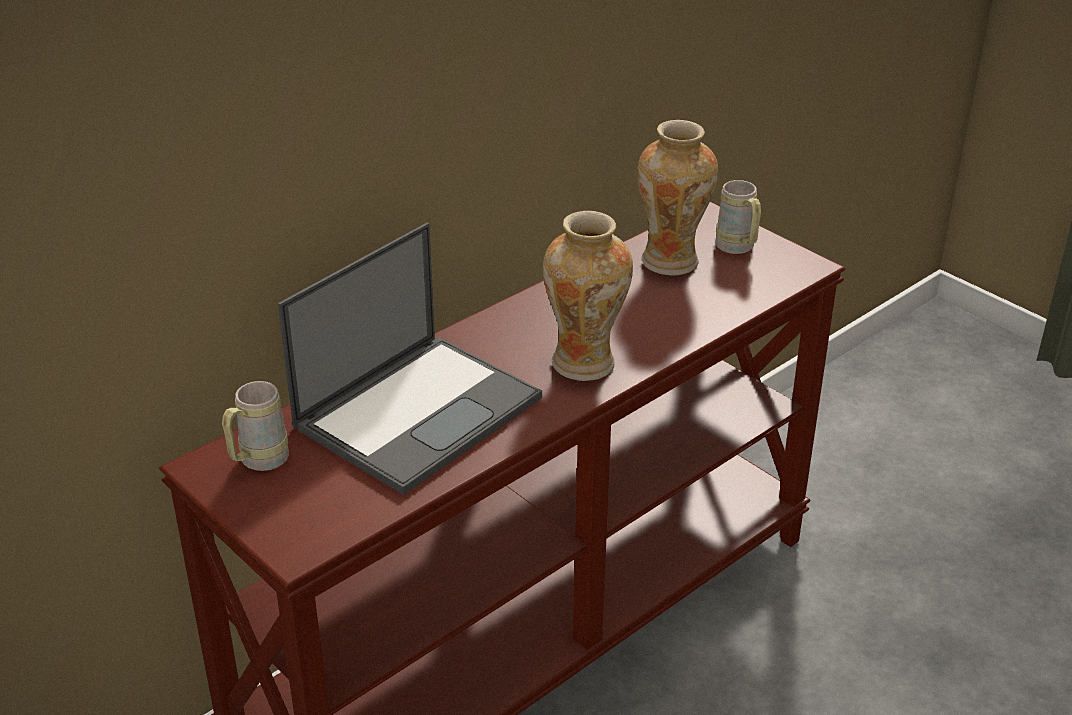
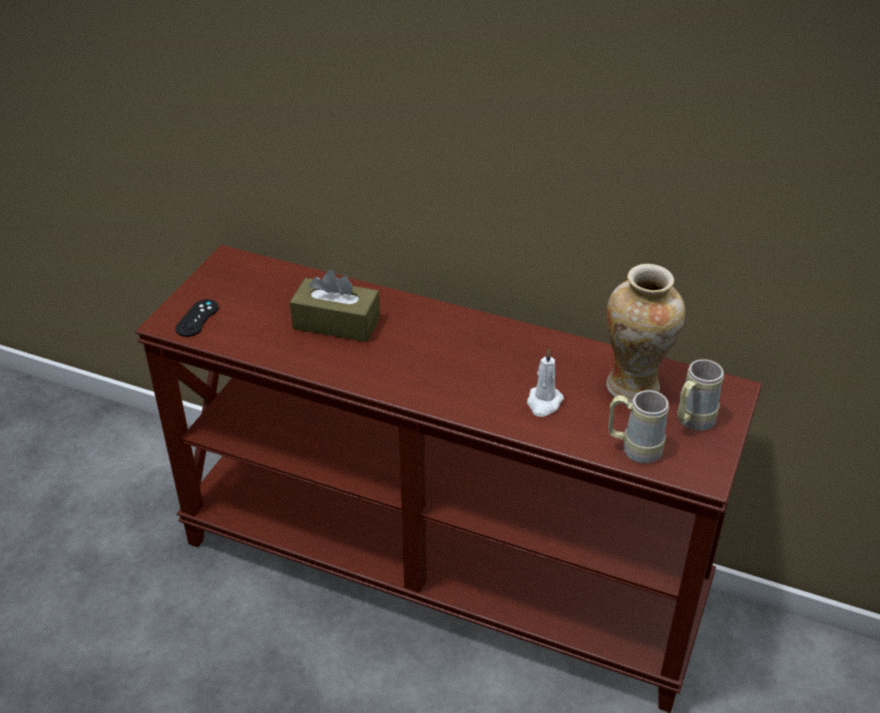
camera: 65 degrees right, 5 degrees up
(257, 462) = (242, 277): beige mug -> beige mug (633, 449)
(311, 520) = (197, 318): none -> black game controller
(420, 410) = (336, 323): laptop -> brown tissue box
(585, 363) = (447, 383): vase -> none
(658, 315) = (544, 403): none -> white candle

